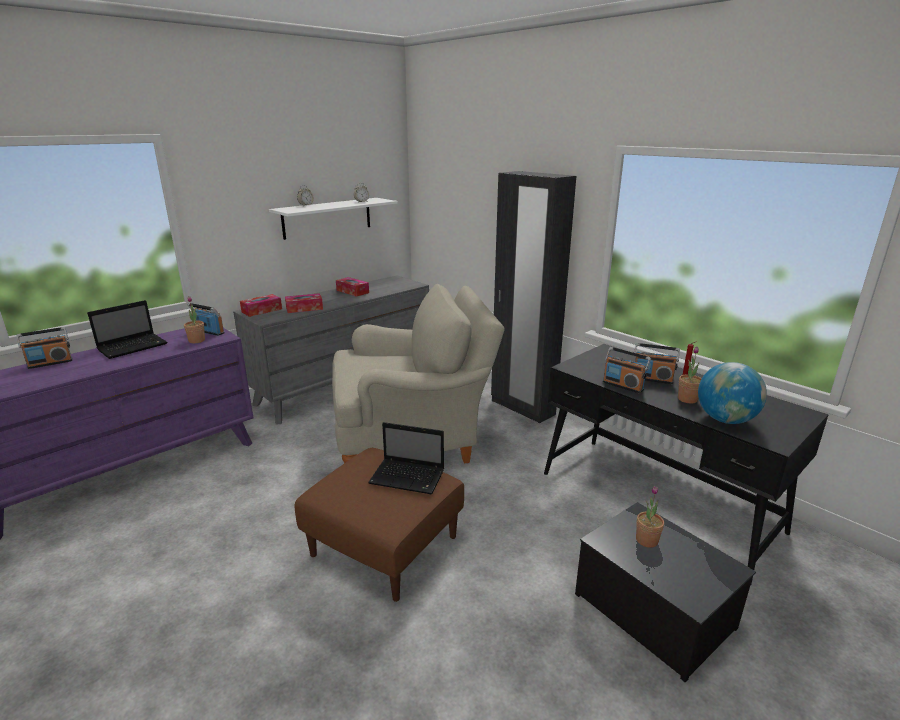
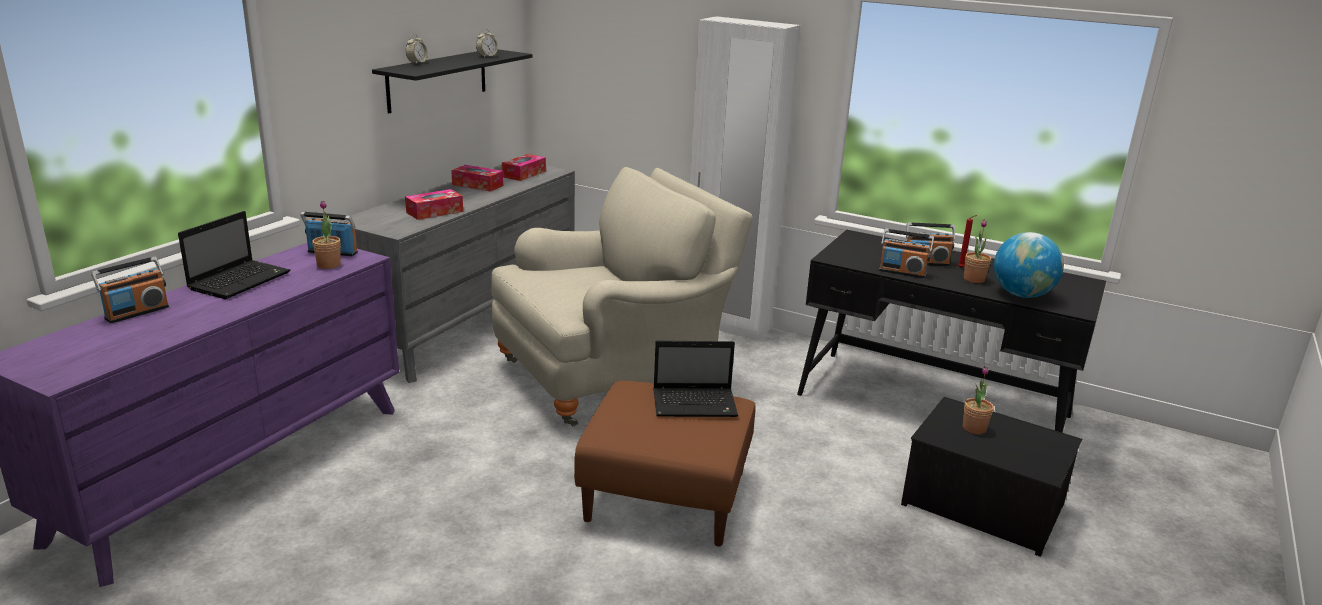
camera: 20 degrees left, 0 degrees up
(262, 310) = (374, 219): tissue box -> tissue box (524, 174)
(327, 218) = (437, 80): white shelf -> black shelf
(522, 408) = (726, 325): black wardrobe -> white wardrobe

